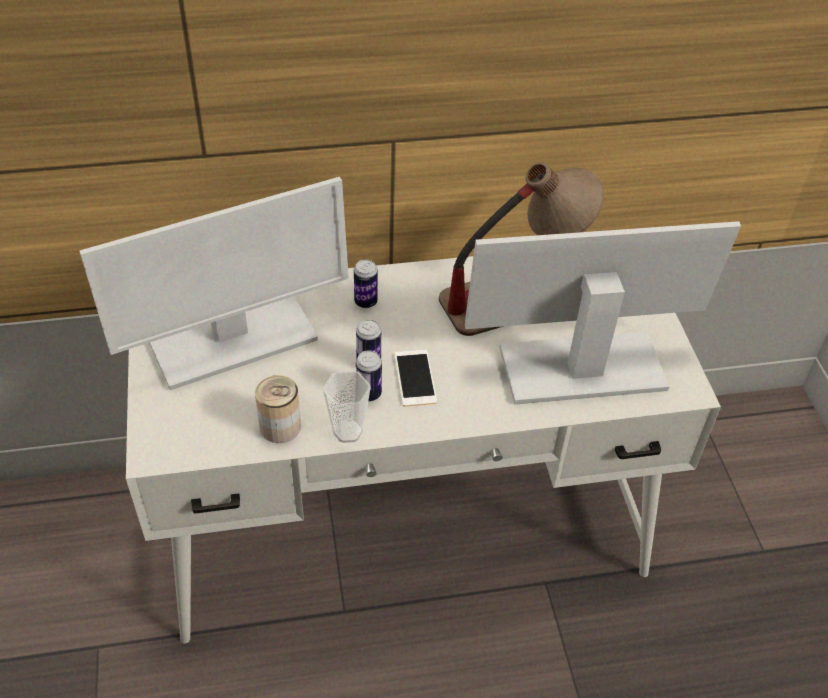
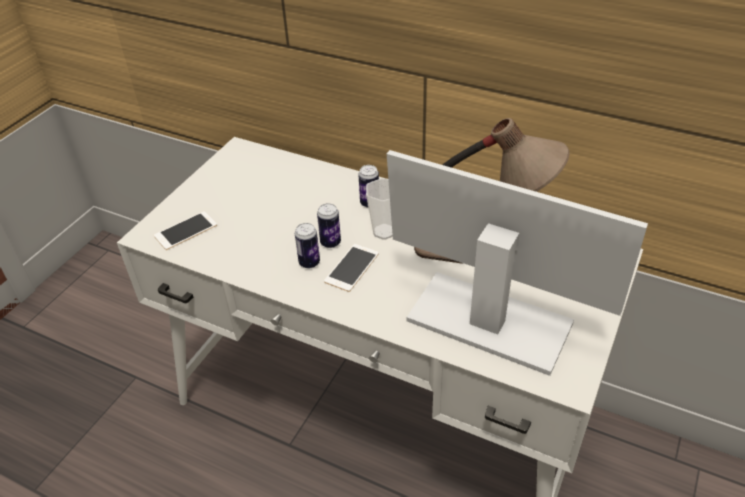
camera: 40 degrees right, 5 degrees down
(196, 425) = (186, 231): none -> phone
(231, 341) = (259, 190): monitor -> none
(280, 426) = (232, 255): can -> none
(348, 431) = (270, 280): cup -> cup (384, 232)

